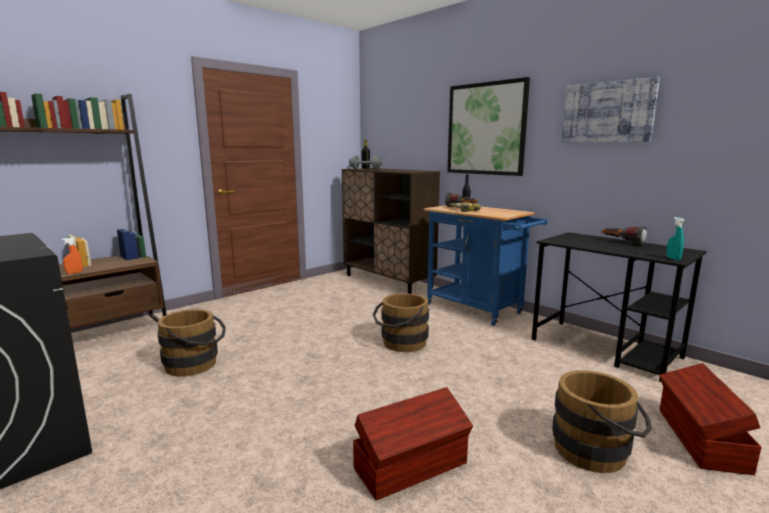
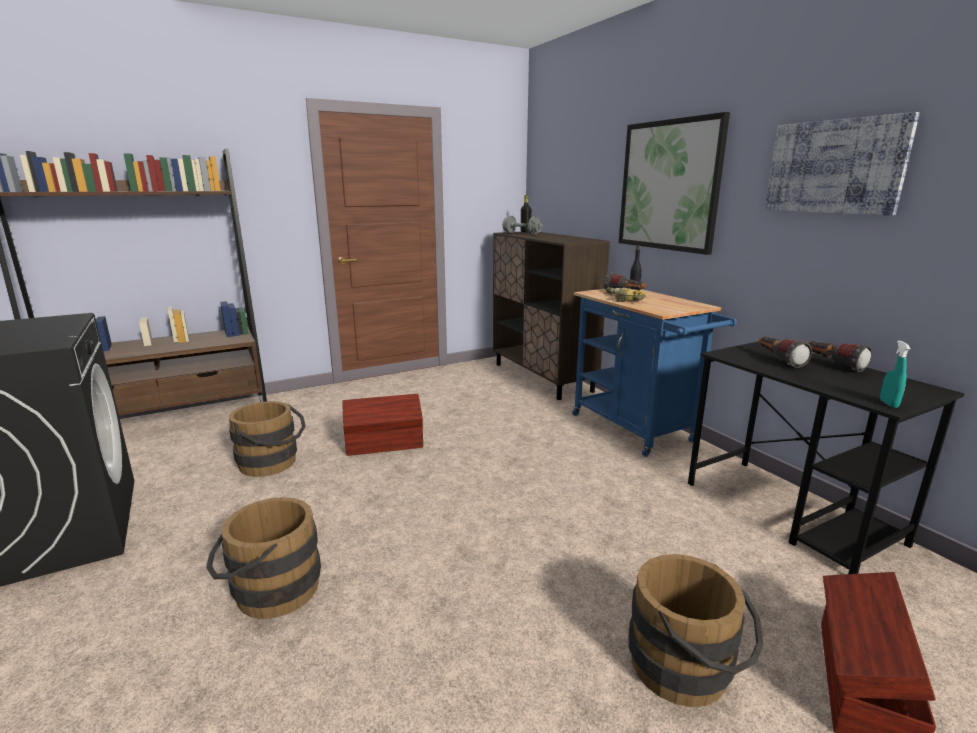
camera: 15 degrees right, 5 degrees up
(74, 273) = (166, 350): orange spray bottle -> none
(401, 344) = (510, 467): brown bucket -> brown bucket (269, 591)
(412, 466) = (433, 639): brown storage box -> brown storage box (385, 444)
(588, 242) = (778, 360): none -> flashlight

